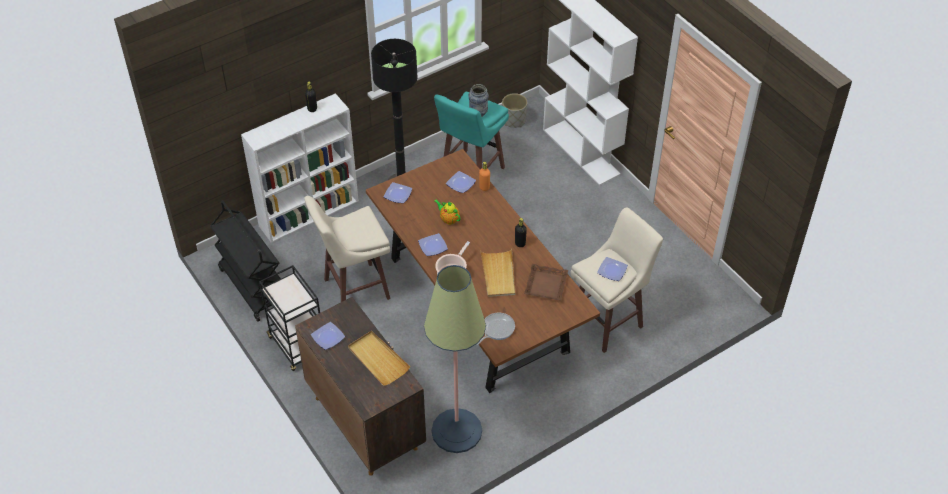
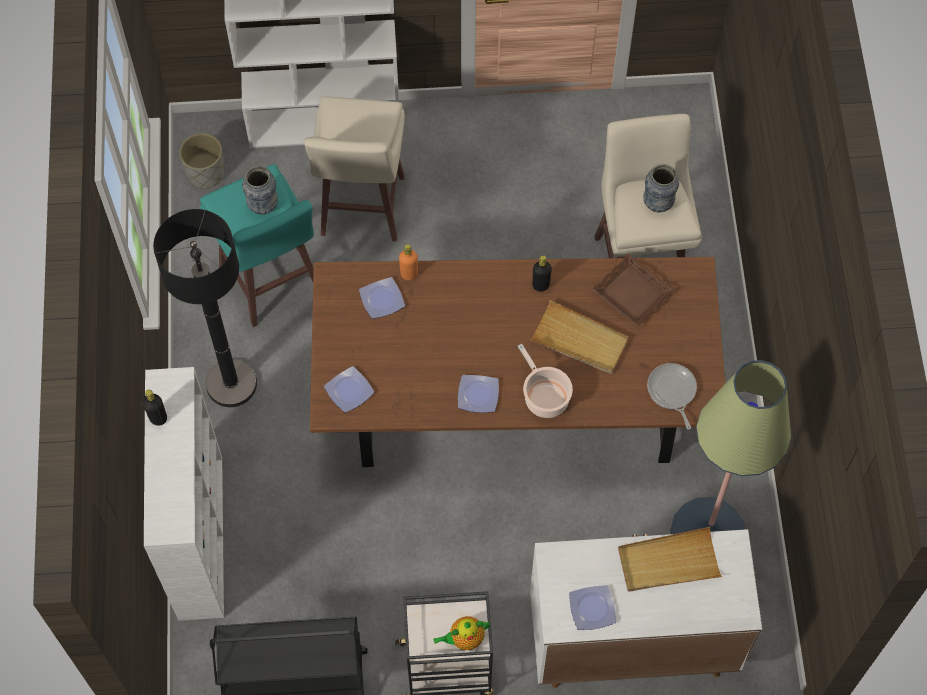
camera: 60 degrees left, 15 degrees up
(354, 289) = (389, 543): beige stool -> beige stool (361, 208)
(365, 422) = (630, 641): brown cabinet -> white cabinet
(448, 219) = (440, 349): teapot -> teapot (464, 638)
(612, 270) = (658, 203): plate -> vase

